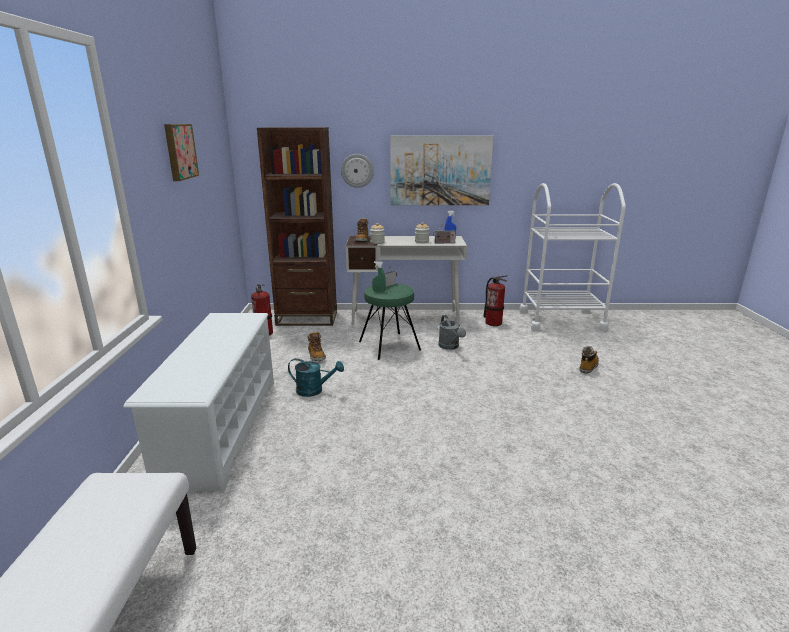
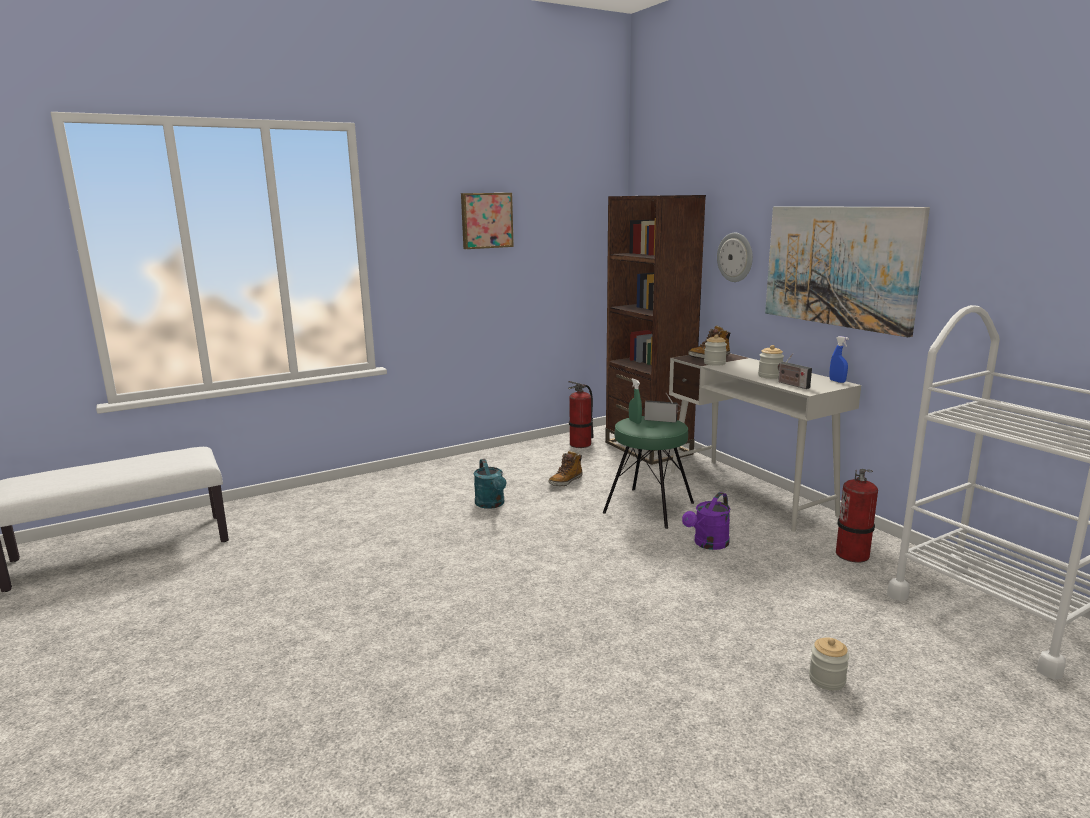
camera: 60 degrees right, 5 degrees down
(221, 428) = (387, 492): white shoe rack -> none
(450, 347) = (708, 544): grey watering can -> purple watering can
(588, 367) = (827, 679): boot -> jar

